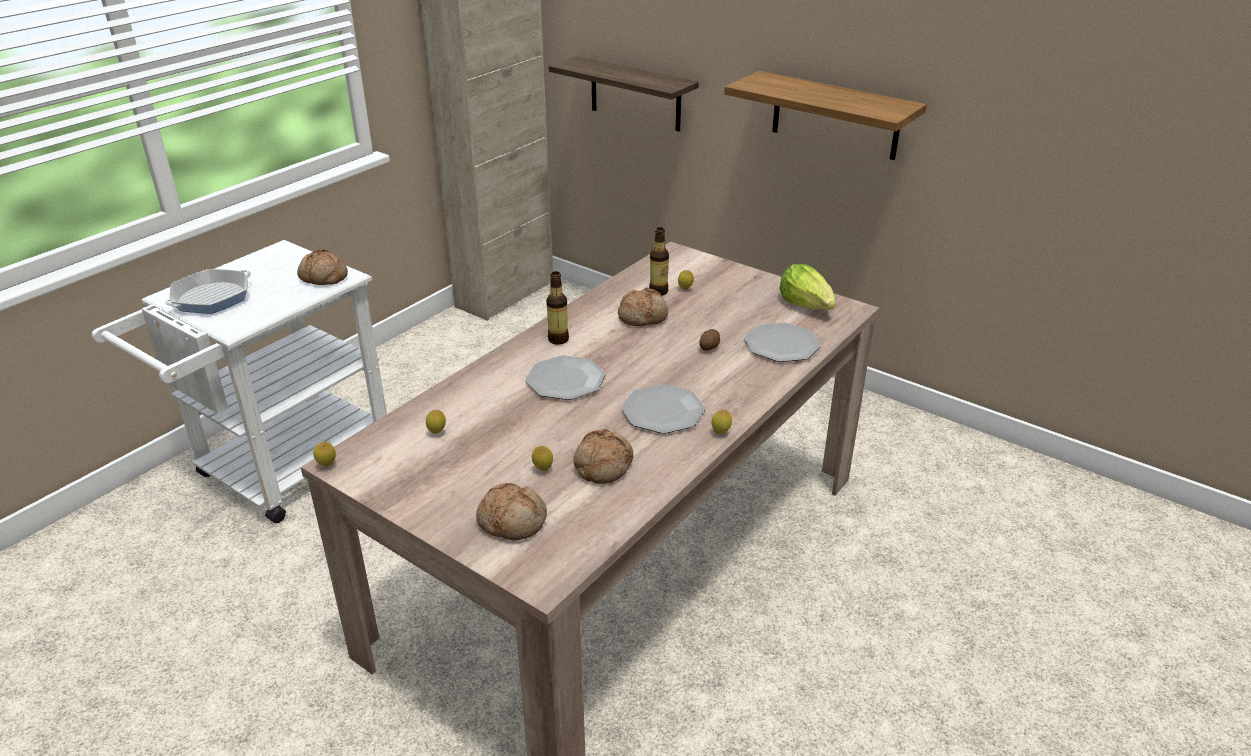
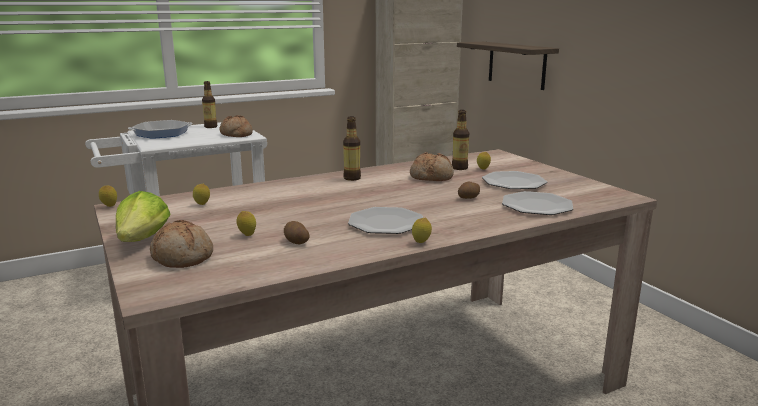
camera: 25 degrees right, 15 degrees down
(263, 264) = (211, 127): none -> bottle
(565, 380) = (330, 196): plate -> plate (513, 182)
(602, 465) = (296, 242): bread -> potato
(807, 305) = (584, 189): lettuce -> lettuce (143, 240)
(835, 116) = (661, 62): shelf -> none

